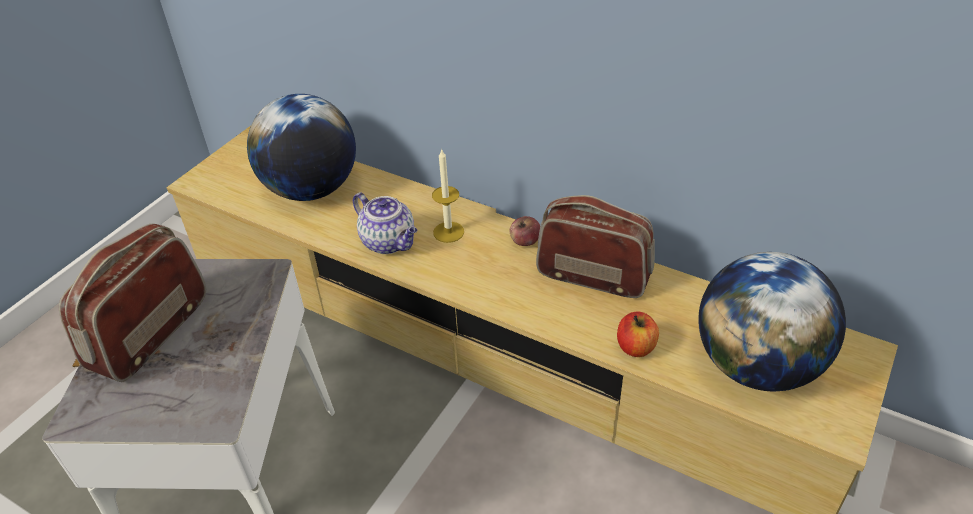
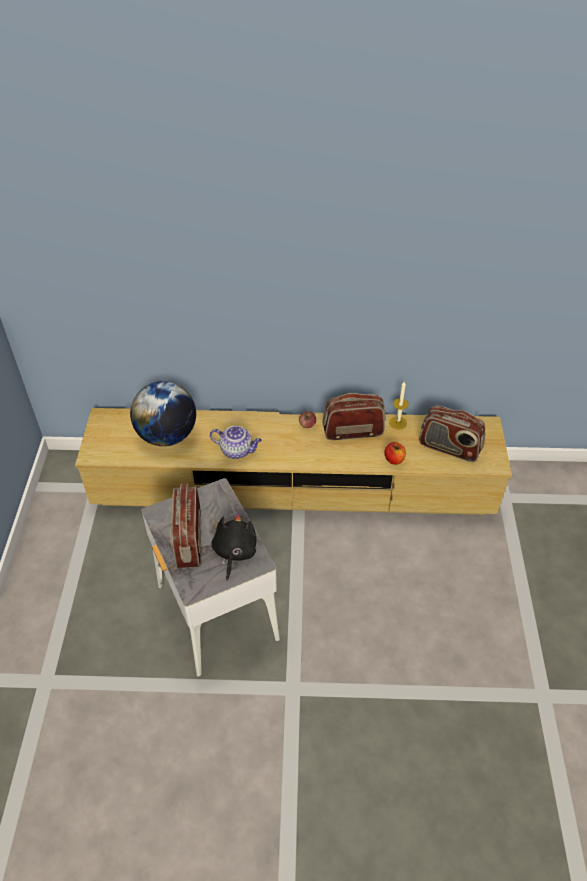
camera: 30 degrees left, 5 degrees up
(195, 383) = (234, 552): none -> black plush toy
(448, 232) = (264, 433): candle -> candle (398, 423)
(756, 365) = (449, 448): globe -> radio

